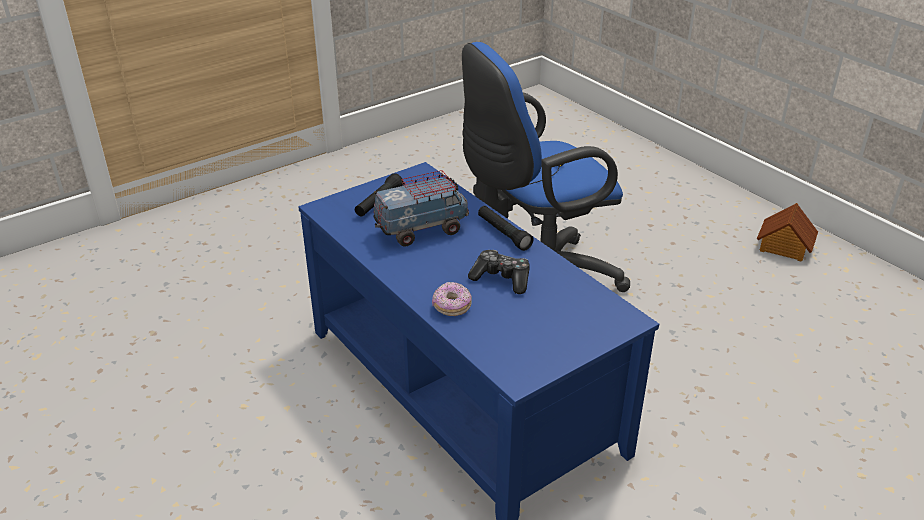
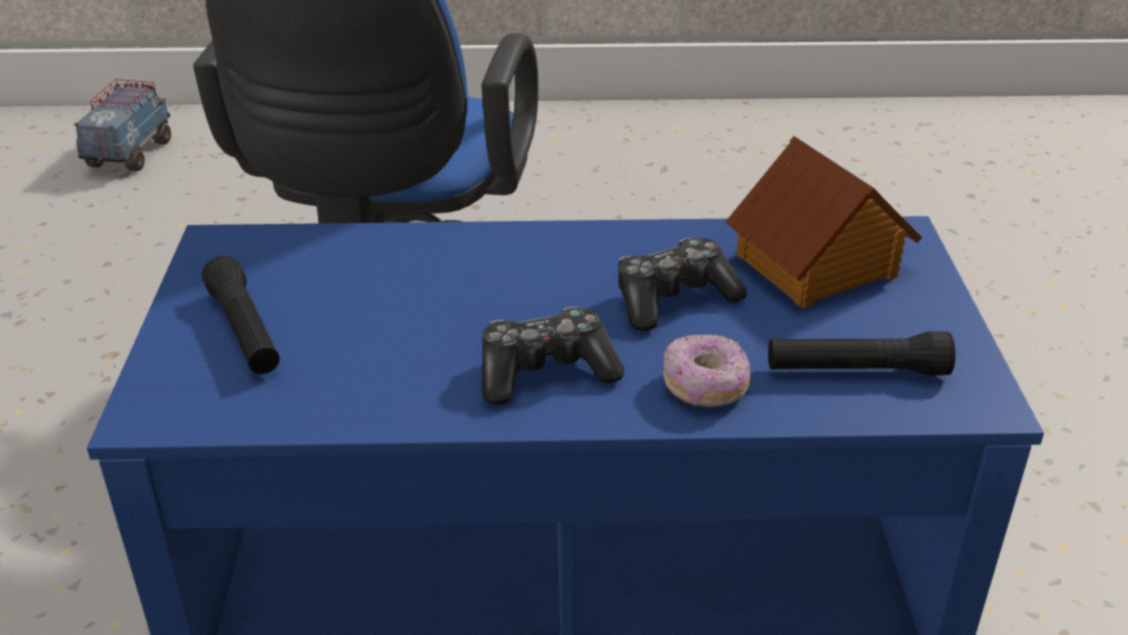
camera: 55 degrees left, 0 degrees up
(421, 230) = (414, 320): toy truck -> toy truck (130, 154)
(422, 269) = (545, 372): none -> game controller
(503, 233) = (540, 242): black flashlight -> black flashlight (856, 371)
(783, 247) = (590, 140): toy house -> toy house (817, 266)

